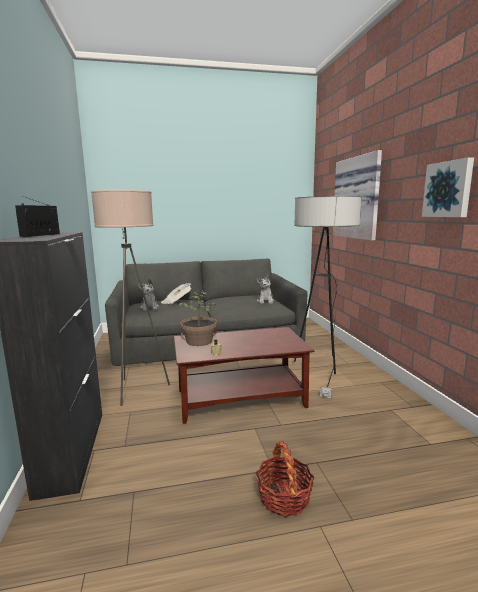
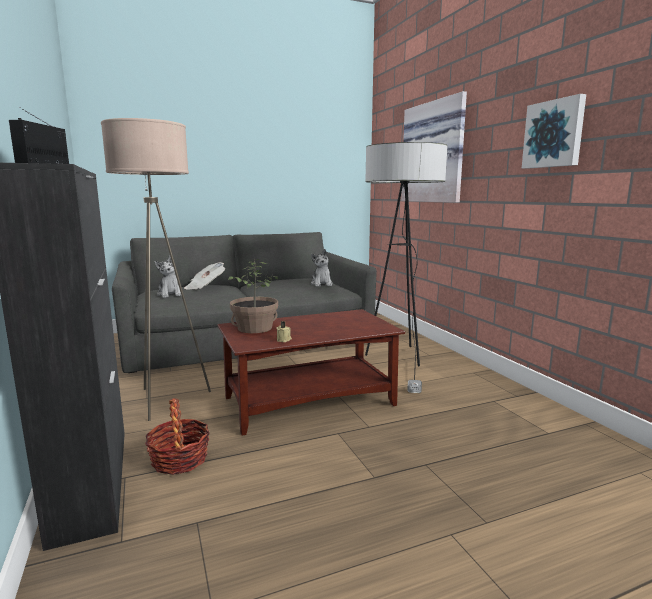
camera: 10 degrees left, 0 degrees up
(284, 497) = (397, 507): basket -> basket (179, 459)

